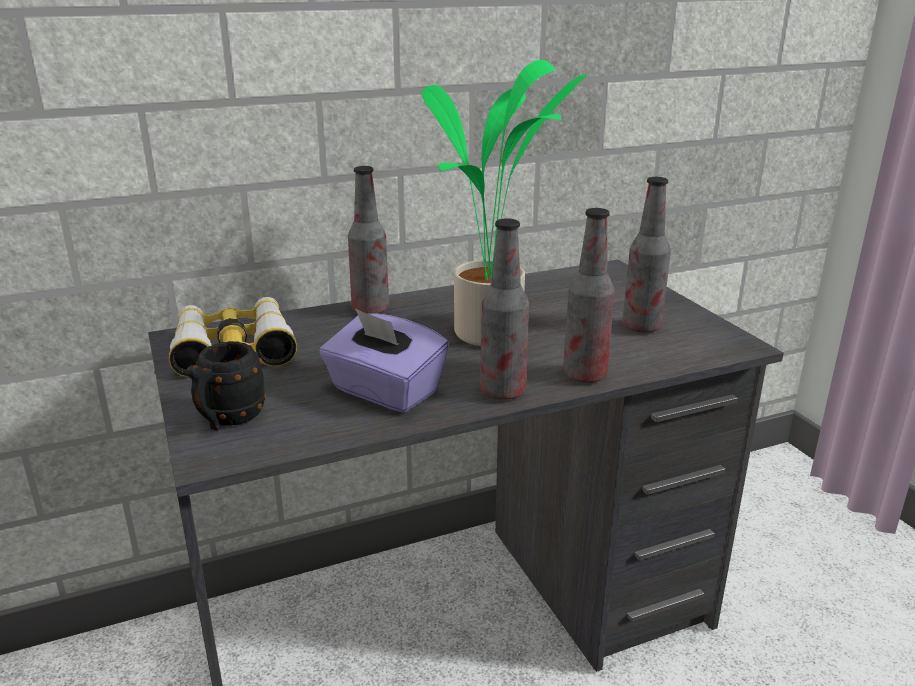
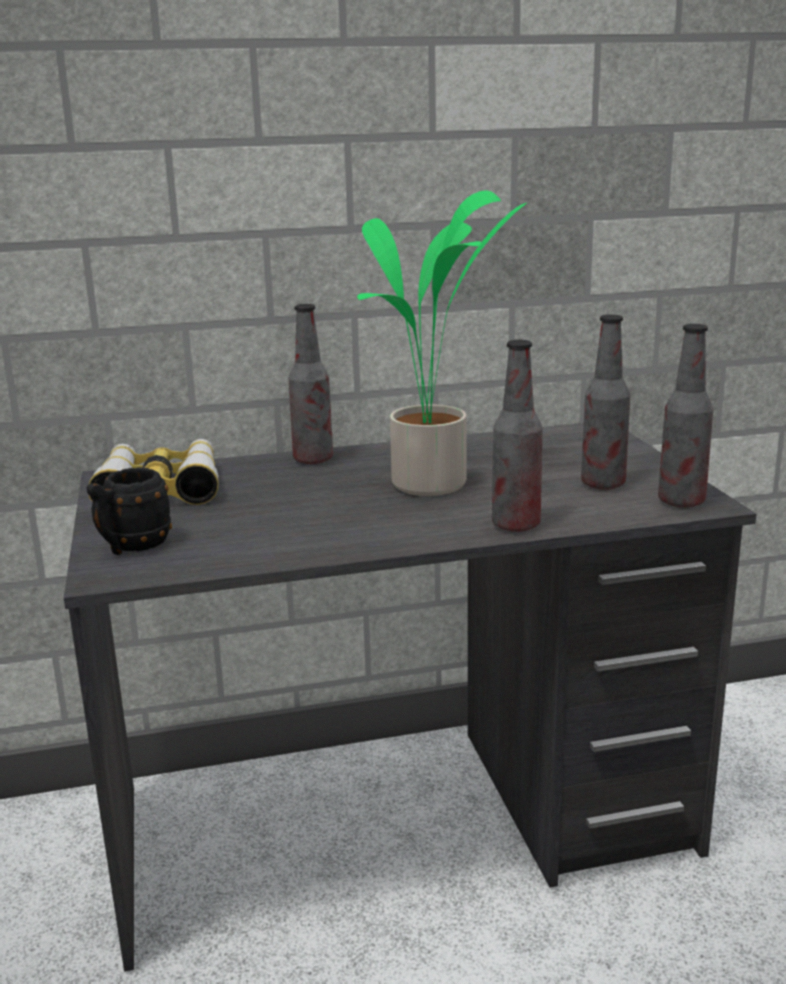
camera: 10 degrees right, 5 degrees down
(384, 391) = (297, 530): purple tissue box -> none
(502, 391) = (420, 535): bottle -> bottle (681, 501)

